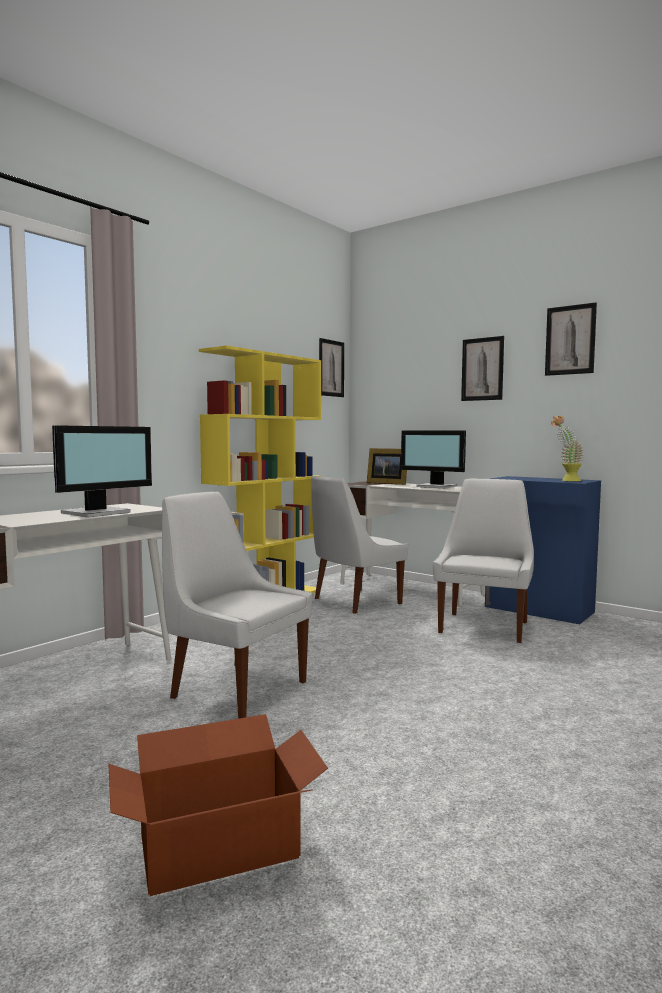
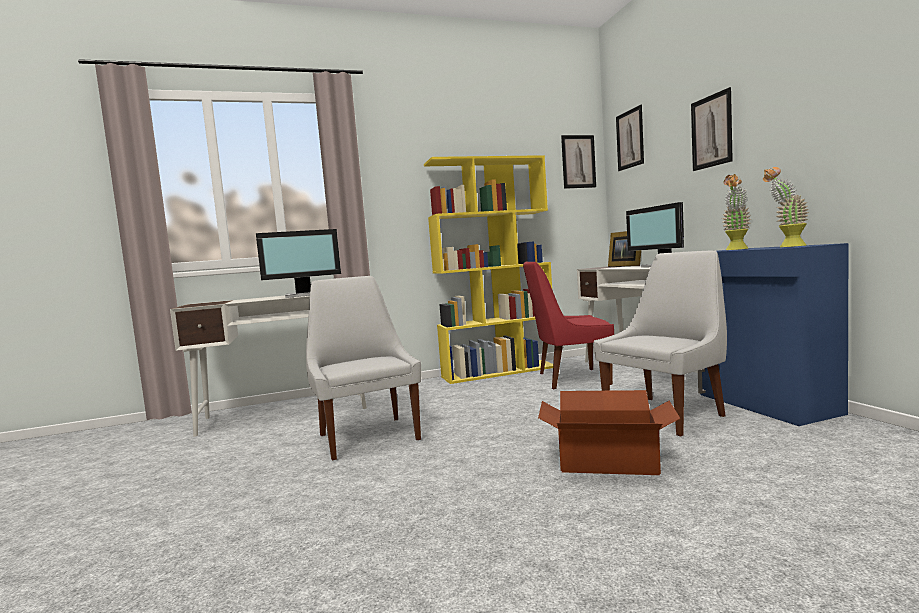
camera: 35 degrees right, 0 degrees up
(217, 845) = (176, 543): cardboard box -> cardboard box (606, 460)
(354, 602) = (570, 379): white chair -> red chair
(523, 479) = (736, 249): none -> potted plant
(570, 340) = (804, 69): picture -> picture (630, 139)

